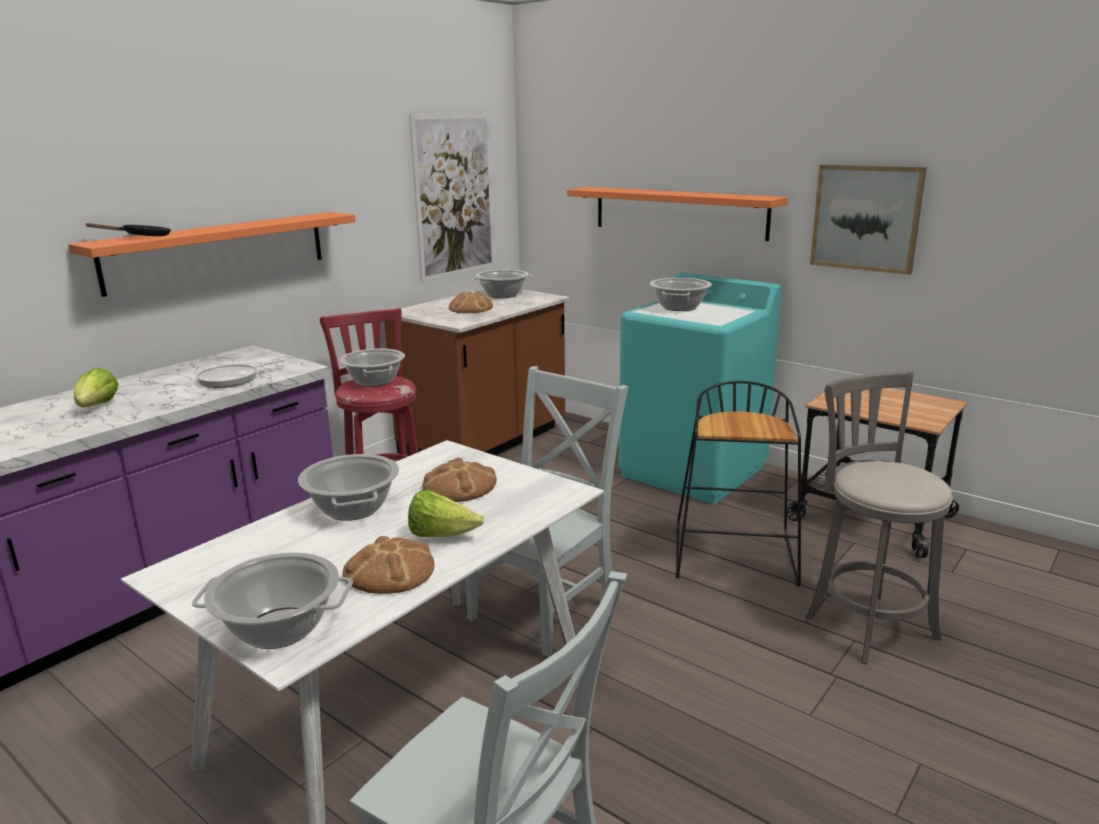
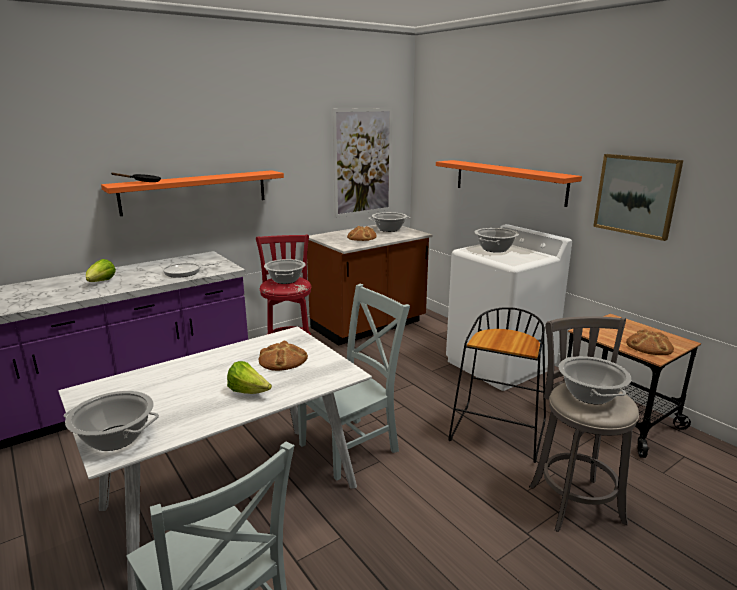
camera: 15 degrees right, 0 degrees up
(352, 508) = (210, 365): cooking pot -> cooking pot (589, 395)
(389, 571) = (202, 411): bread -> bread (649, 346)
(693, 471) = (500, 365): turquoise washing machine -> white washing machine

